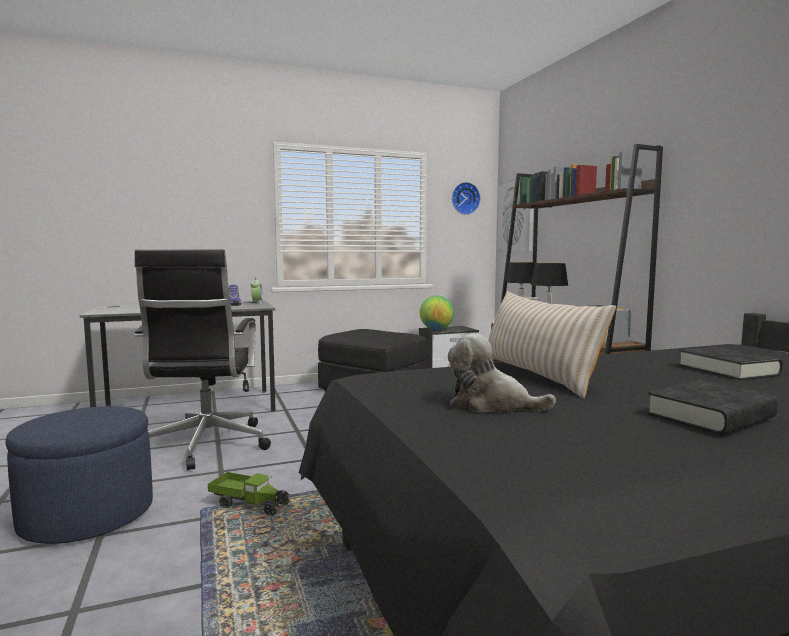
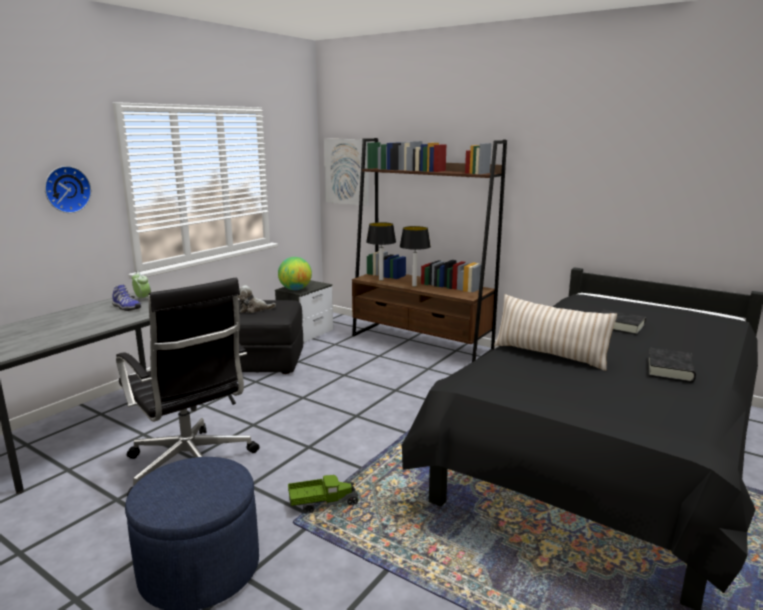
camera: 35 degrees left, 10 degrees up
(464, 198) = (294, 152): wall clock -> wall clock (66, 189)
(491, 405) = (581, 390): plush toy -> plush toy (253, 309)

